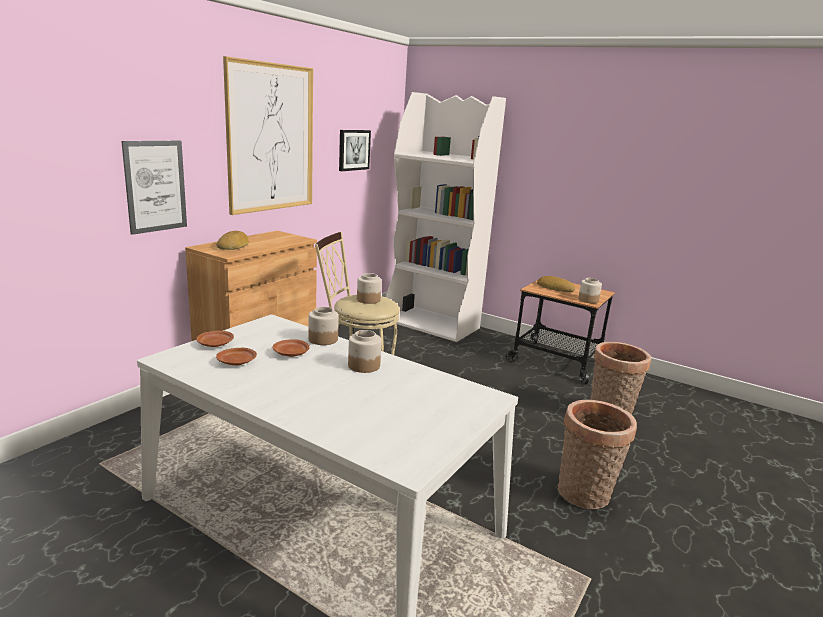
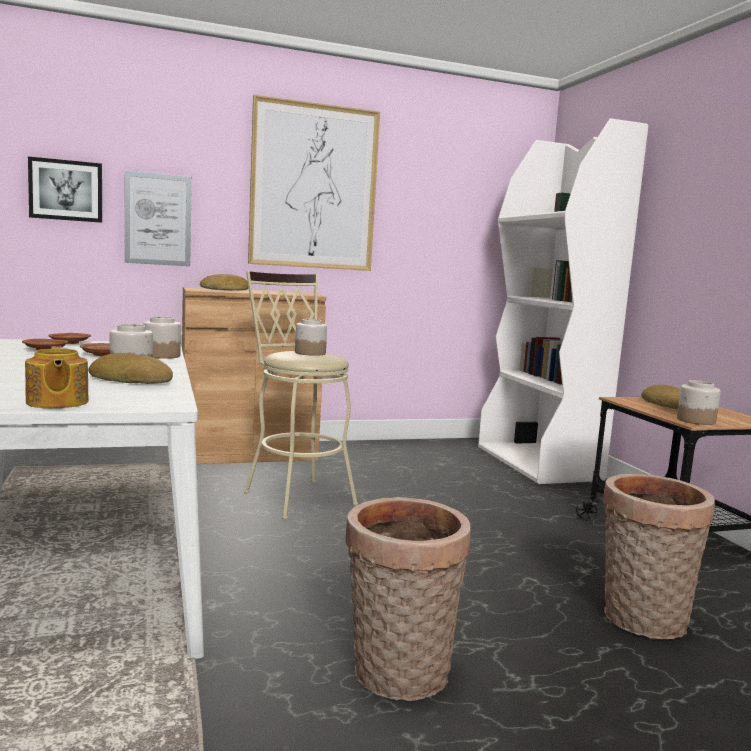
camera: 40 degrees right, 10 degrees down
(353, 150) = (450, 215): picture -> picture (66, 190)
(402, 378) = (131, 379): none -> bread
(453, 423) = (56, 402): none -> teapot

